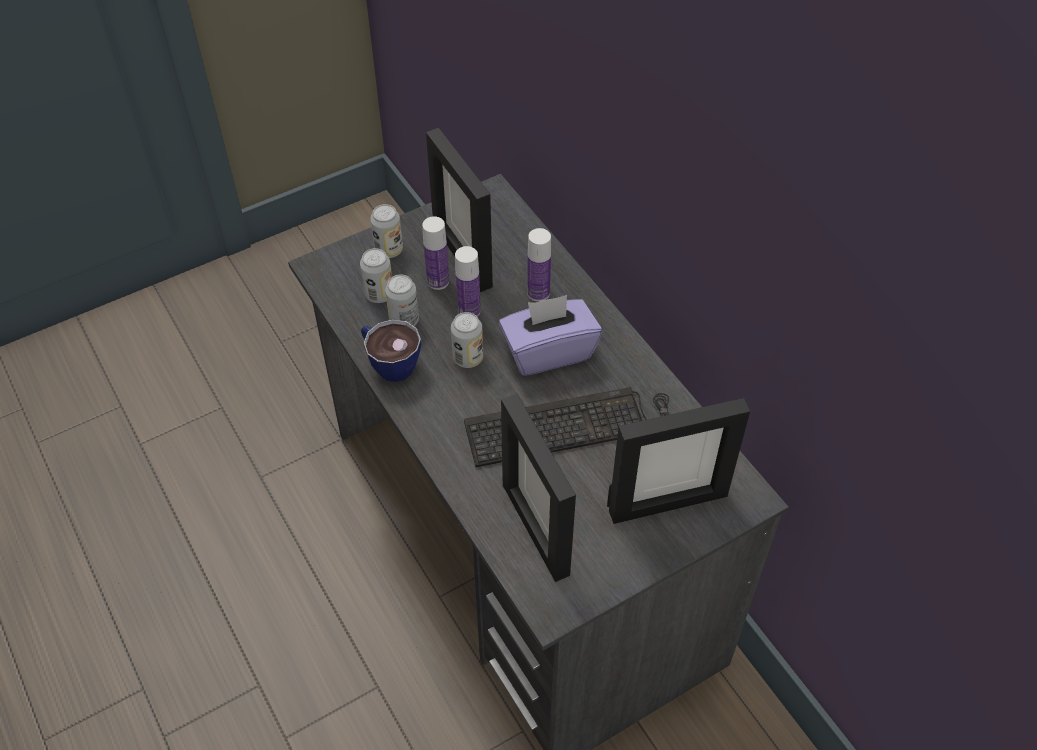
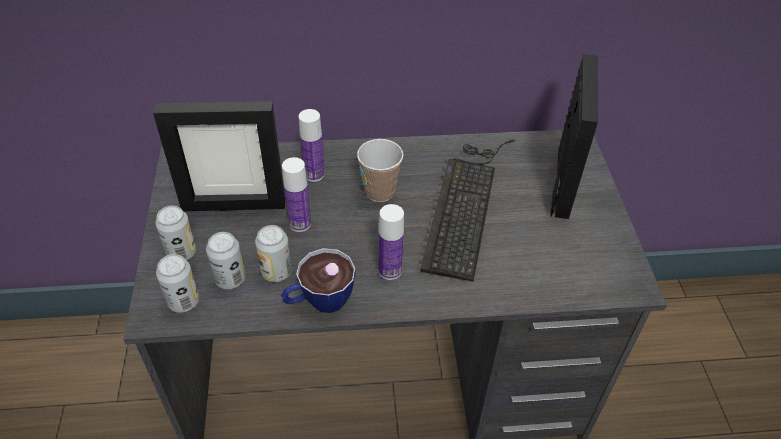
camera: 65 degrees left, 5 degrees down
(438, 281) = (249, 232): bottle -> bottle (390, 270)
(468, 358) = (352, 243): can -> can (183, 301)
(538, 528) = (553, 264): picture frame -> none
(548, 351) = (379, 191): purple tissue box -> cup

